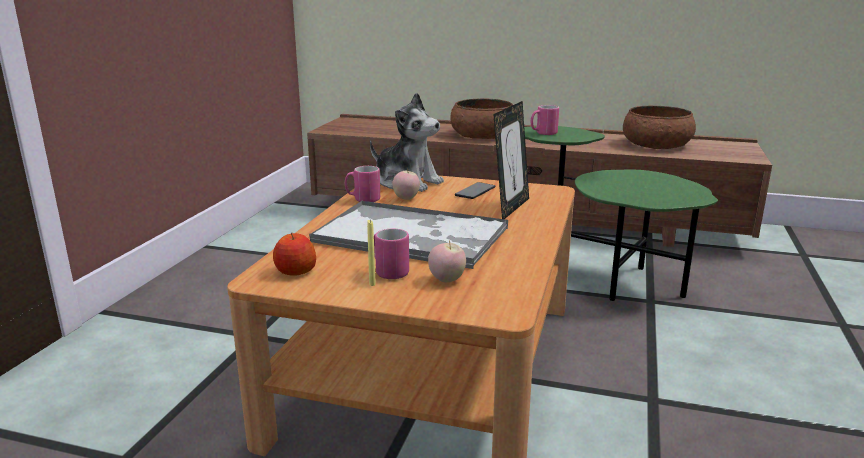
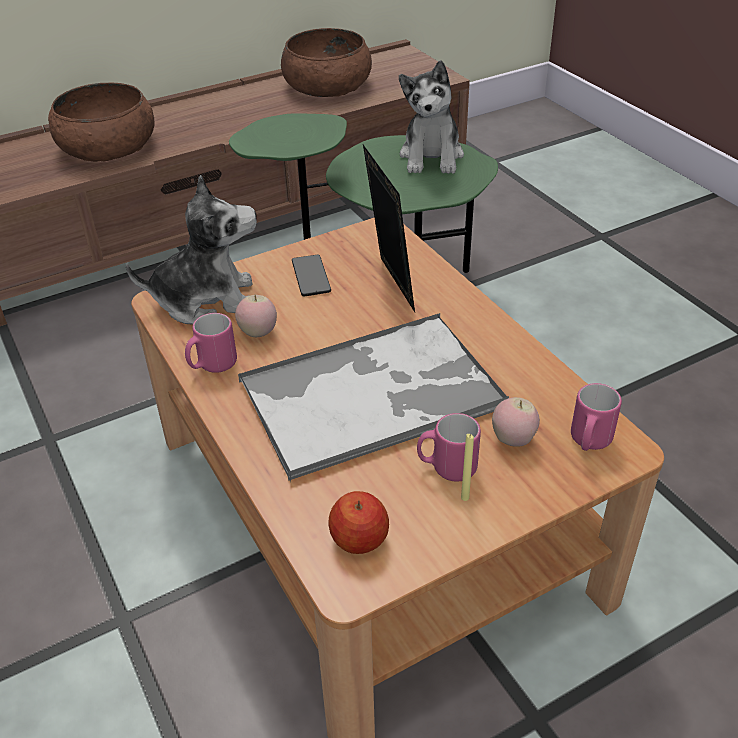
camera: 45 degrees left, 20 degrees up
(543, 133) = (278, 142): pink mug -> pink mug (589, 442)
(669, 186) = (432, 156): none -> plush toy

